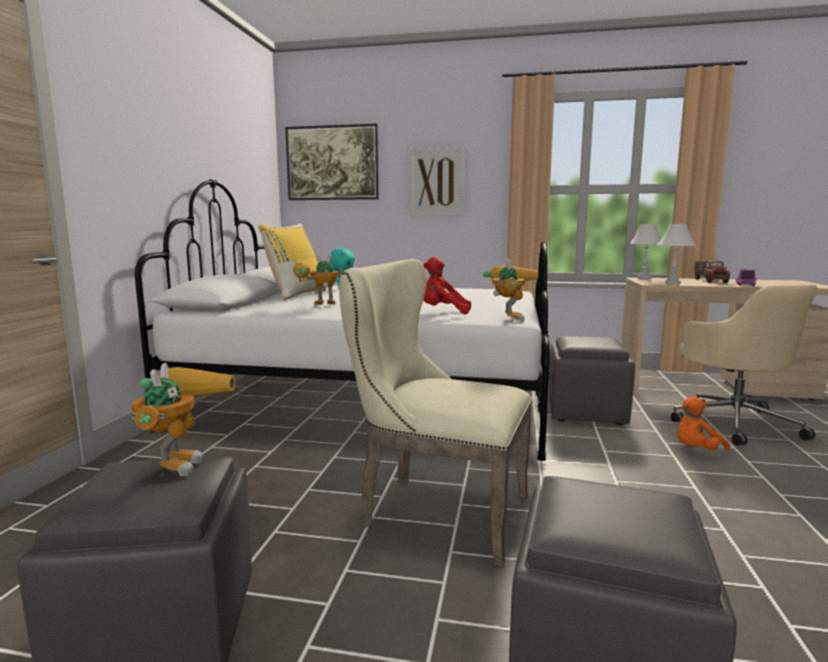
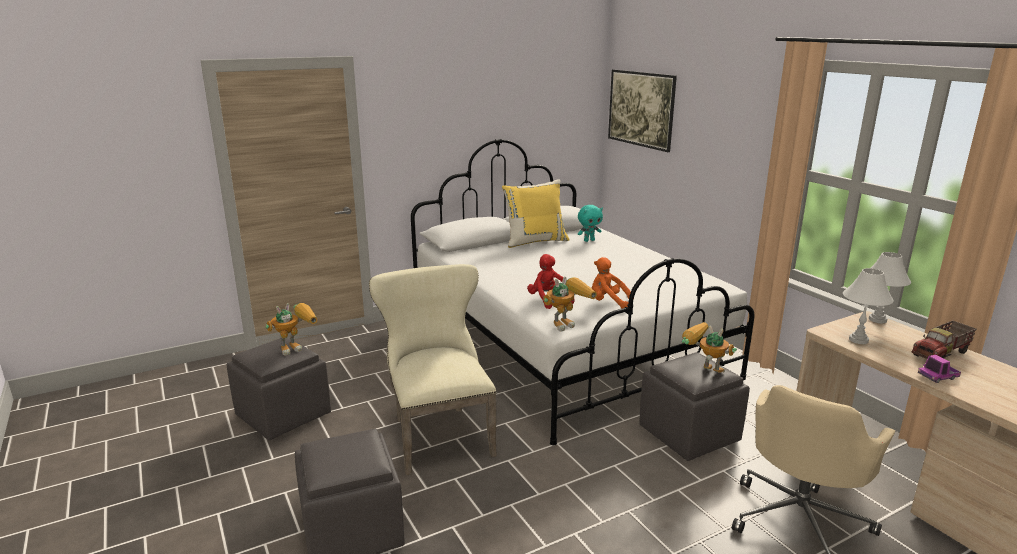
camera: 50 degrees right, 10 degrees up
(316, 306) = (503, 263): toy robot -> toy robot (702, 370)
(436, 182) = (716, 145): picture -> none
(696, 450) = (683, 509): orange plush toy -> orange plush toy (608, 303)

